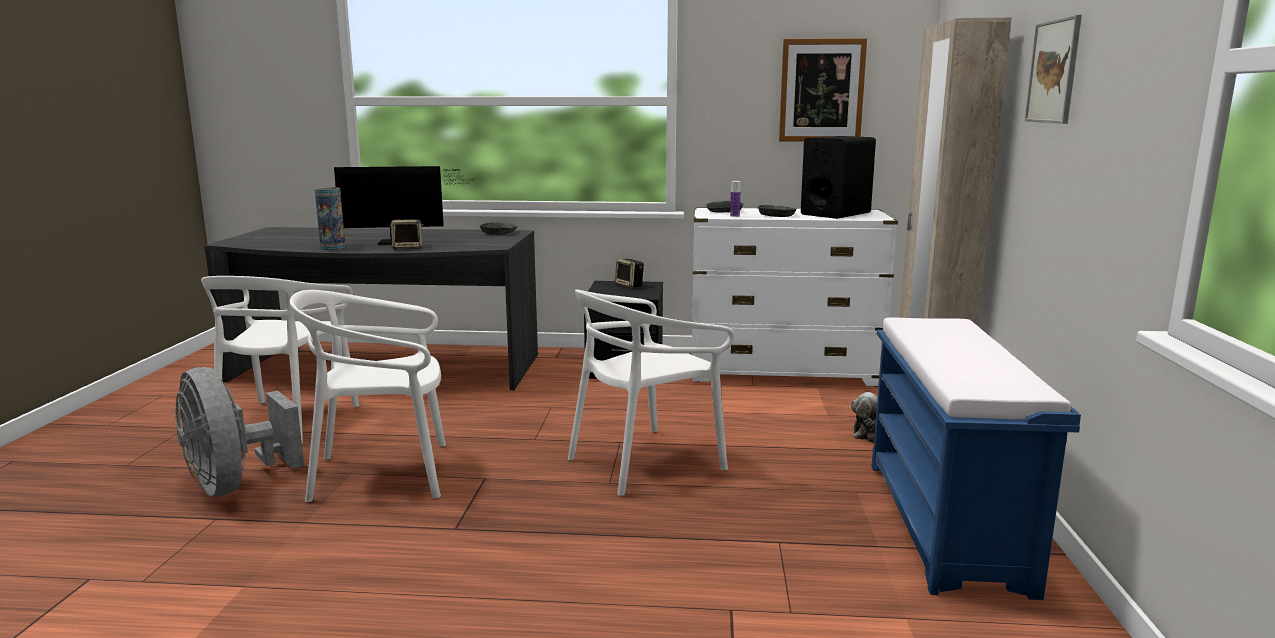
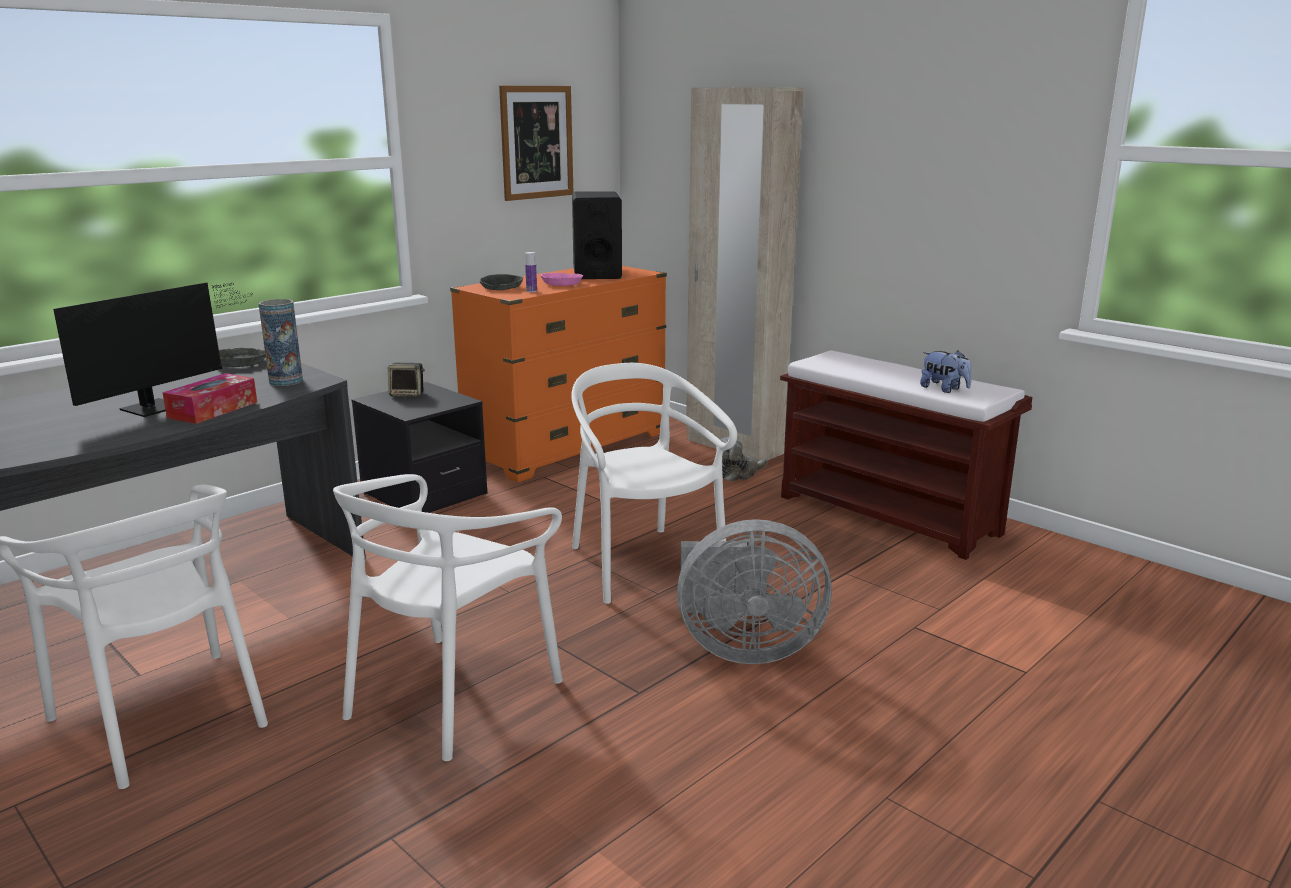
camera: 50 degrees left, 5 degrees up
(235, 484) = (309, 802): grey fan -> grey fan (743, 648)
(333, 248) = (99, 438): vase -> vase (286, 381)
(408, 248) = (213, 410): speaker -> tissue box
(645, 462) = (643, 565): white chair -> white chair turned 150 degrees clockwise
(777, 215) = (562, 284): grey bowl -> pink bowl
(783, 372) = (567, 447): white dresser -> orange dresser
(946, 524) = (890, 515): blue bench -> brown bench
(964, 373) = (944, 389): none -> plush toy
(1053, 71) = (879, 140): picture -> none

